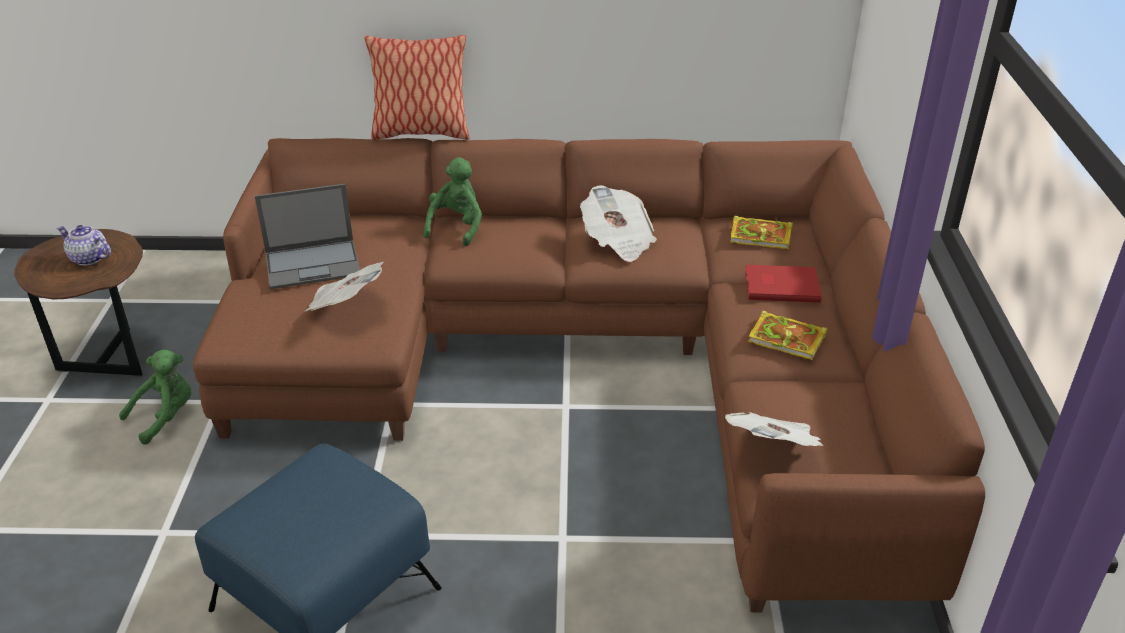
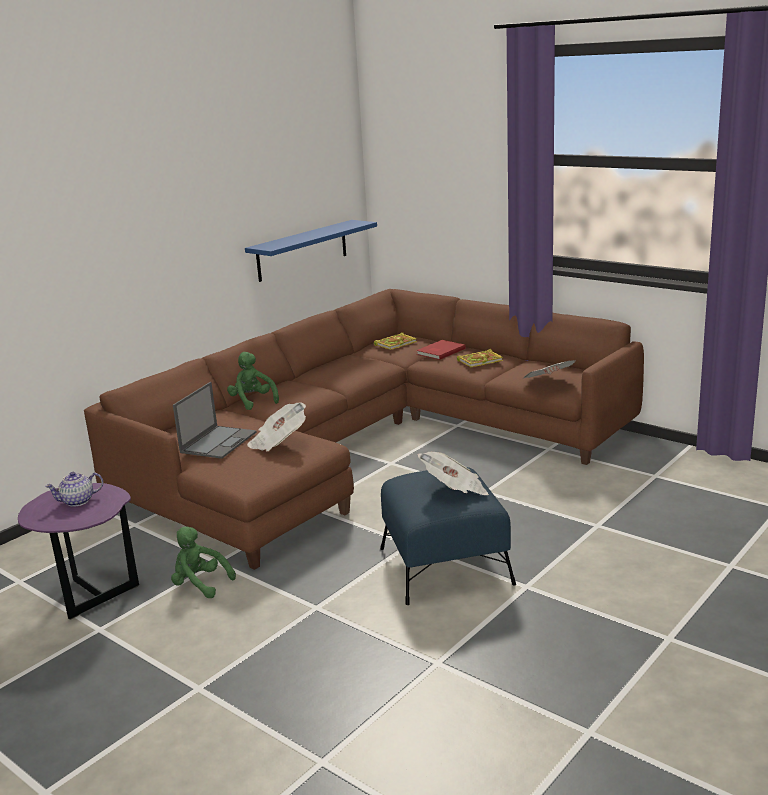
camera: 50 degrees left, 15 degrees down
(109, 356) = (91, 594): brown side table -> purple side table
(165, 416) = (200, 584): green plush toy -> green plush toy turned 60 degrees counterclockwise
(421, 133) = (188, 358): pillow -> none
(618, 241) = (343, 370): newspaper -> newspaper (454, 490)
(690, 34) = (302, 250): none -> blue shelf

